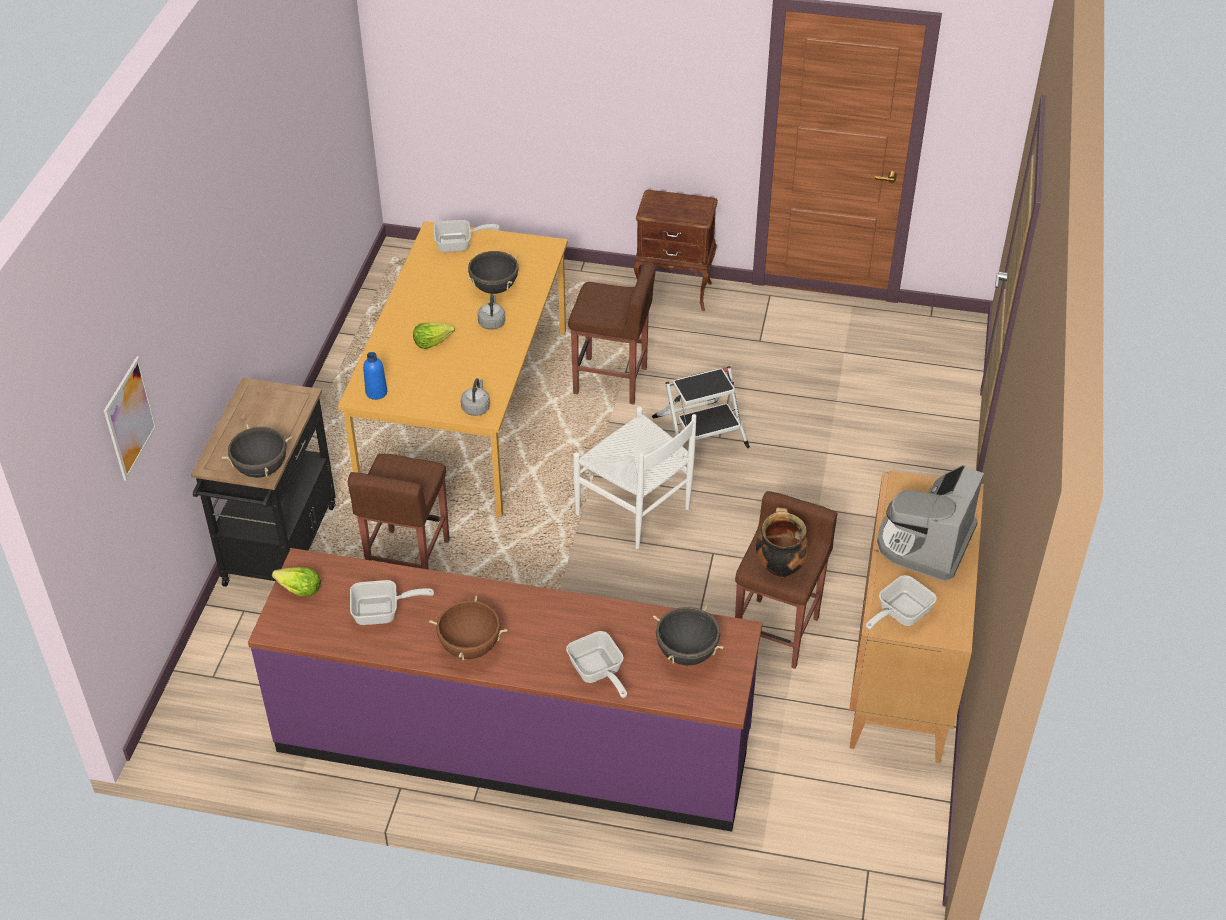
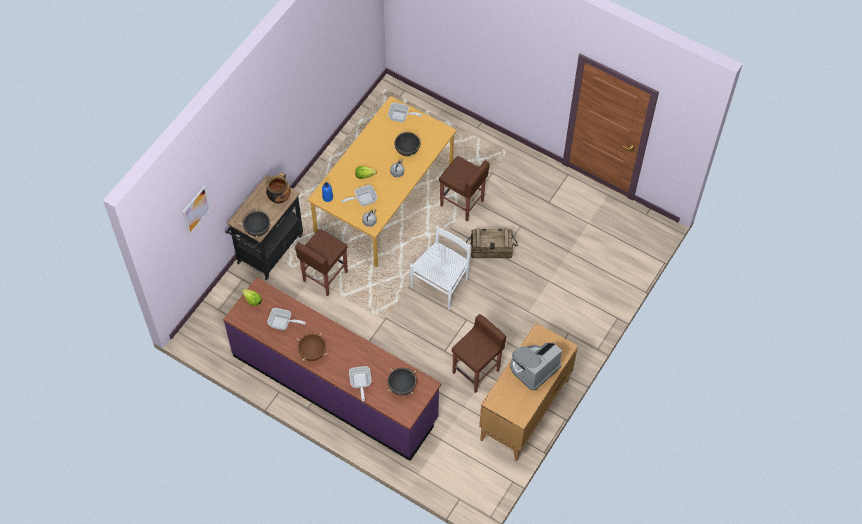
camera: 20 degrees right, 15 degrees up
(636, 510) = (441, 283): white chair -> white chair turned 120 degrees counterclockwise
(674, 292) = (519, 157): brown nightstand -> none
(699, 433) = (491, 249): step ladder -> crate
(779, 566) = (473, 351): cooking pot -> cooking pot (279, 197)
(899, 614) = (502, 399): frying pan -> frying pan (363, 200)

